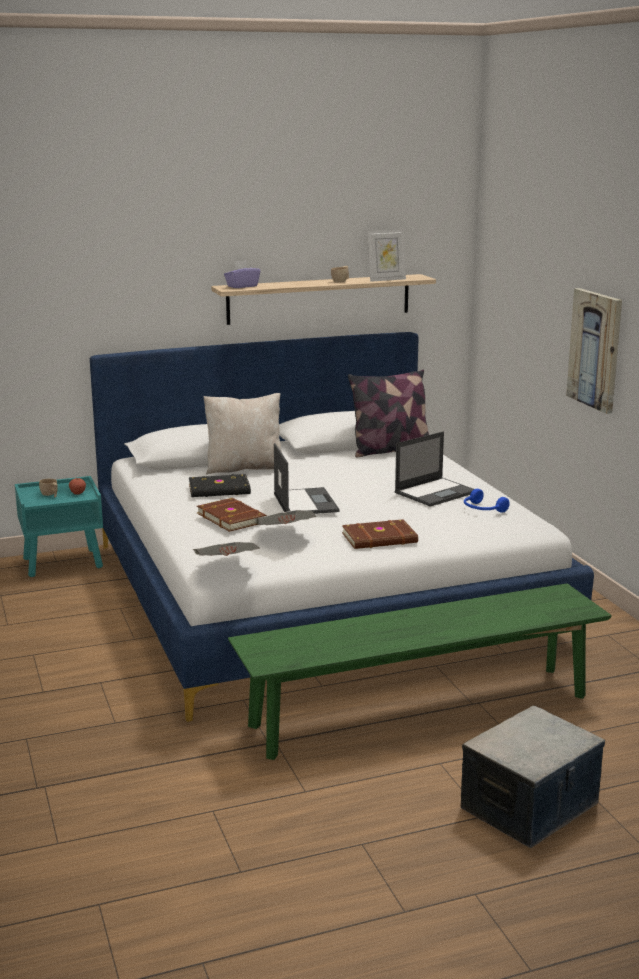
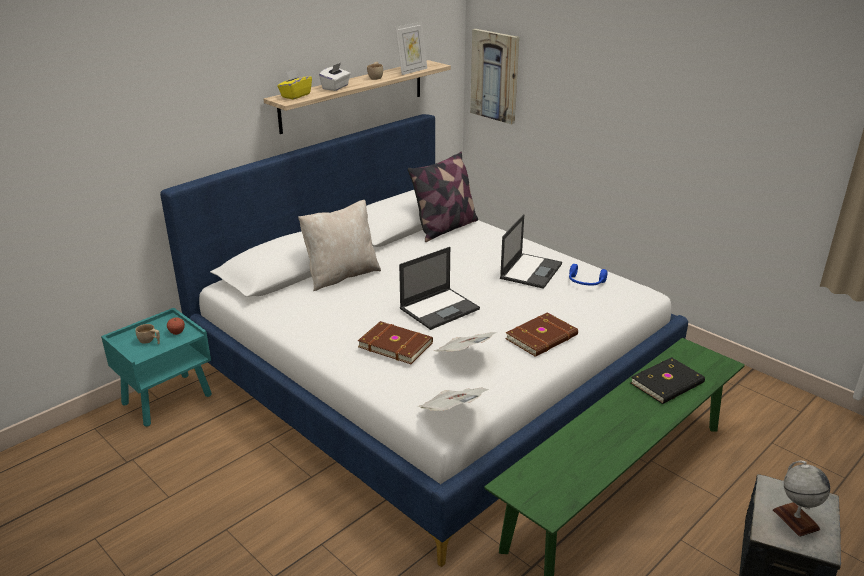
camera: 25 degrees left, 10 degrees up
(220, 490) = (347, 309): black book -> black book (668, 384)
(242, 286) = (295, 95): purple tissue box -> yellow tissue box
(289, 284) = (336, 87): none -> white tissue box
(305, 502) = (440, 308): laptop -> laptop turned 90 degrees clockwise
(529, 742) = (795, 519): none -> globe
(595, 349) = (631, 123): picture -> picture (495, 76)

